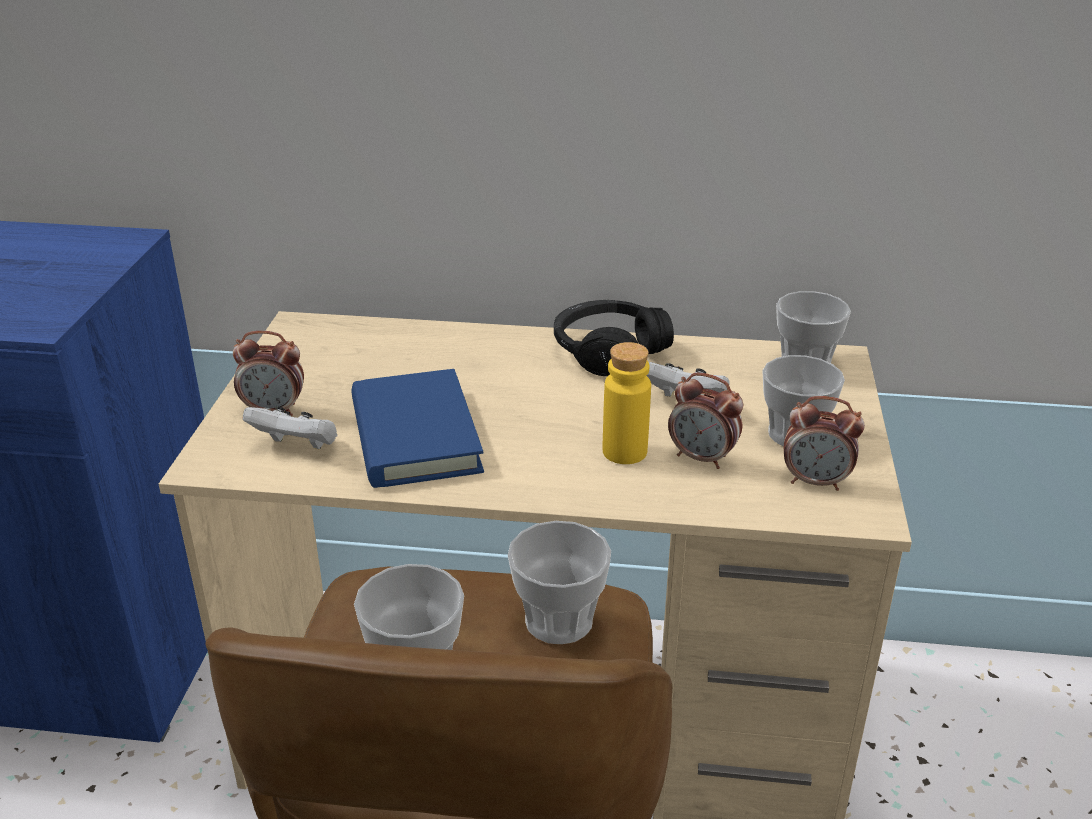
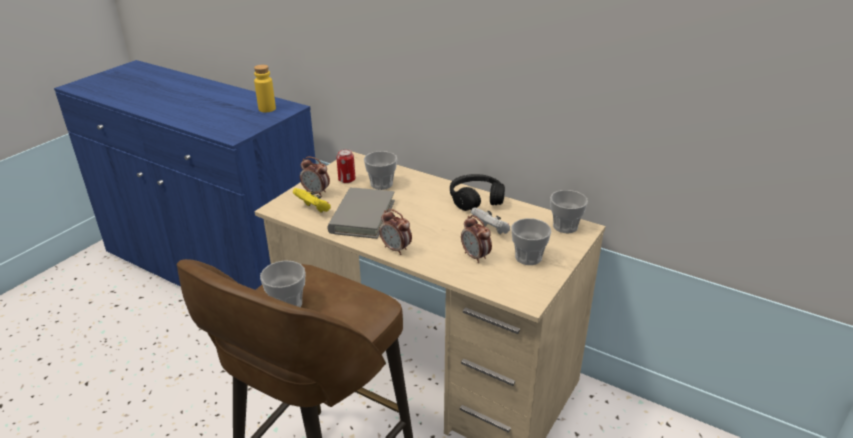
camera: 25 degrees right, 0 degrees up
(297, 446) = (314, 209): white game controller -> yellow game controller
(320, 370) = (347, 180): none -> can
(415, 436) = (362, 216): blue book -> grey book
(559, 620) = (354, 303): cup -> cup (381, 184)
(624, 452) = (443, 245): yellow bottle -> yellow bottle (267, 109)
(816, 481) = (518, 280): alarm clock -> alarm clock (396, 249)

